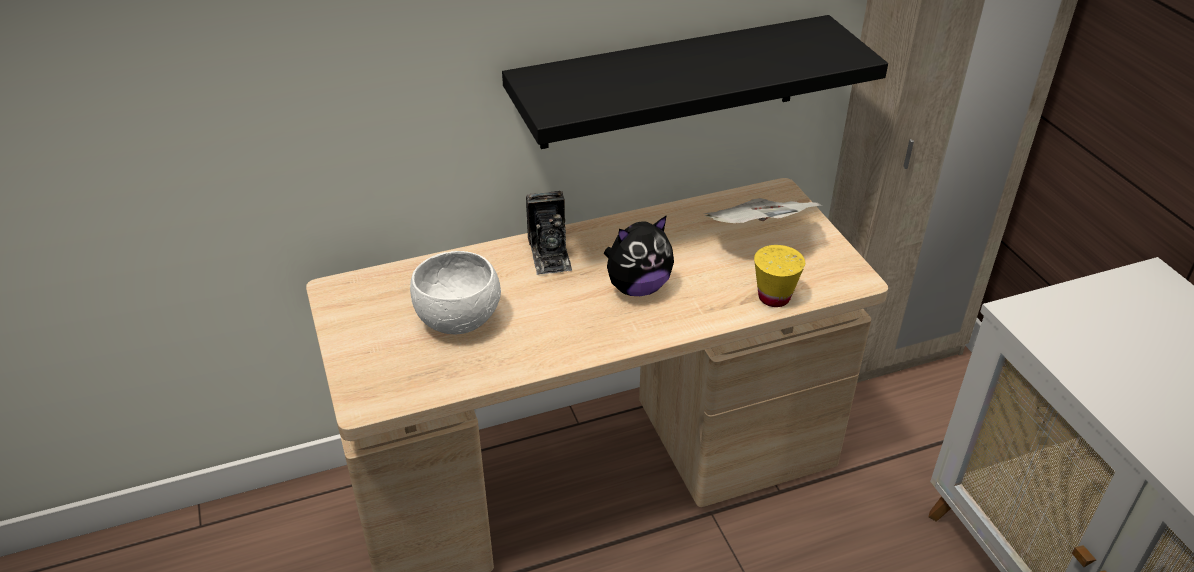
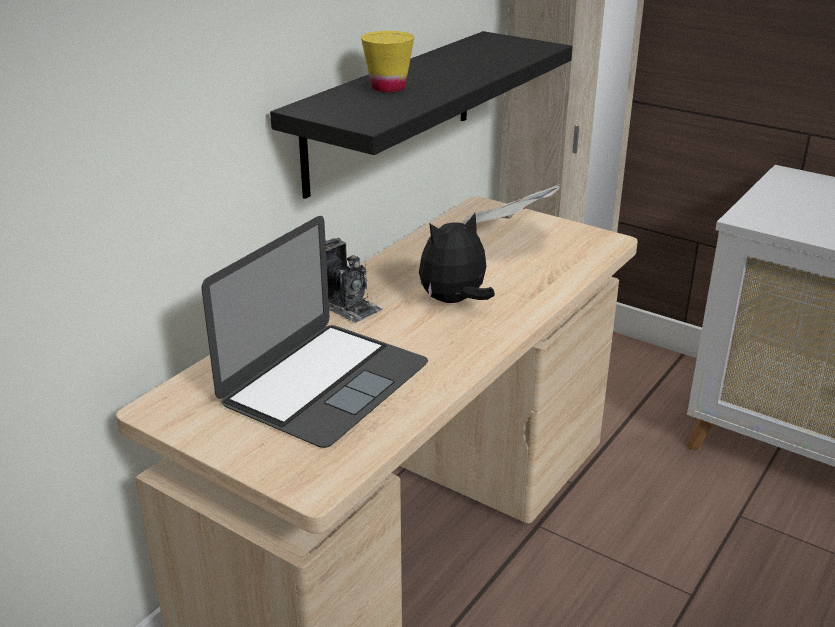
camera: 35 degrees left, 10 degrees down
(460, 320) = (325, 382): white bowl -> laptop
(637, 287) = (454, 301): plush toy -> plush toy turned 150 degrees counterclockwise
(774, 297) = (568, 271): yellow cup -> yellow cup (388, 88)

